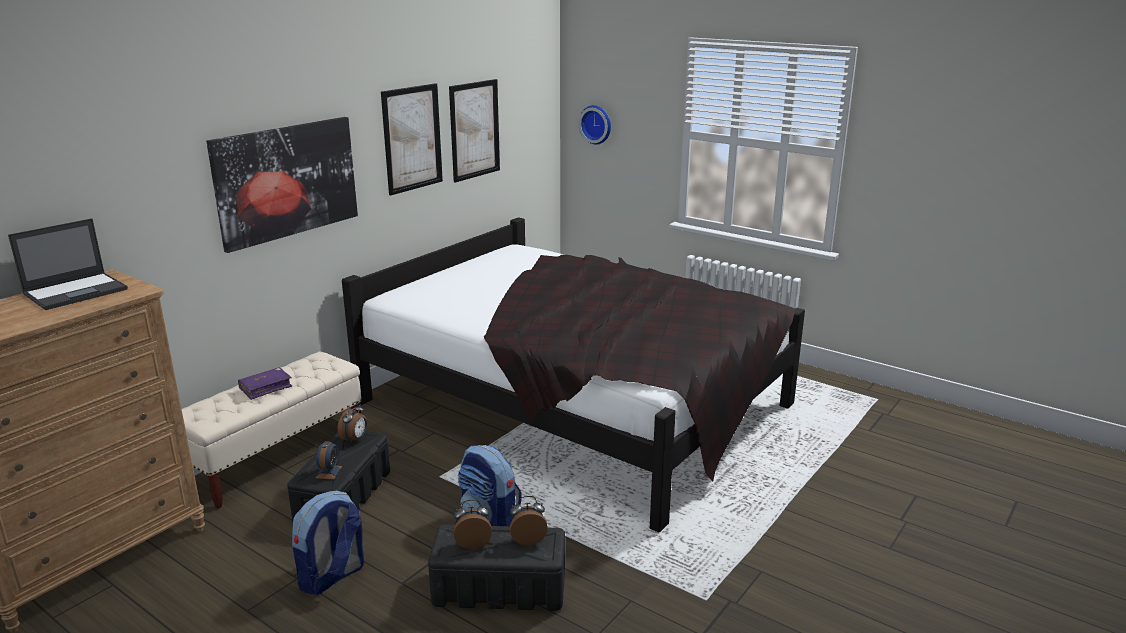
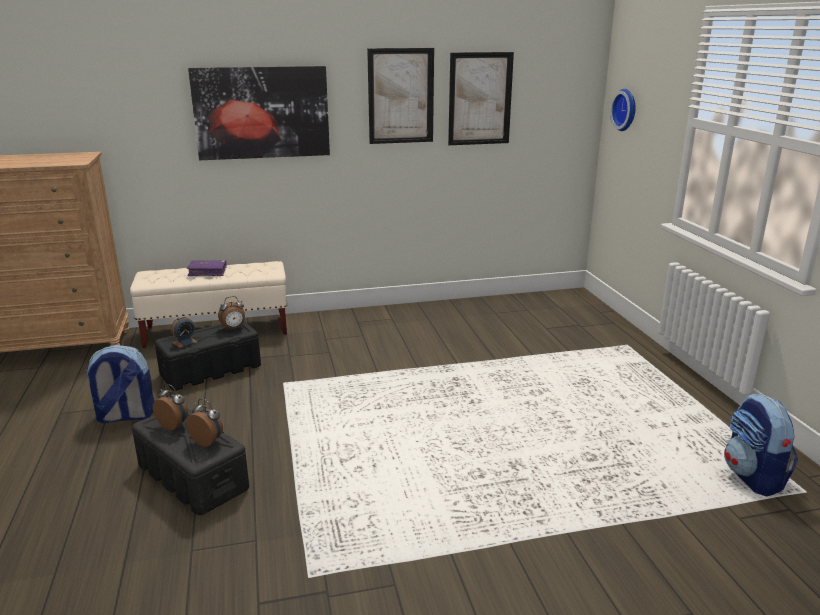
camera: 40 degrees right, 0 degrees up
(77, 291) = (53, 157): laptop -> none
(490, 522) = (262, 429): backpack -> backpack (753, 477)
(577, 403) = (465, 371): black bed -> none

